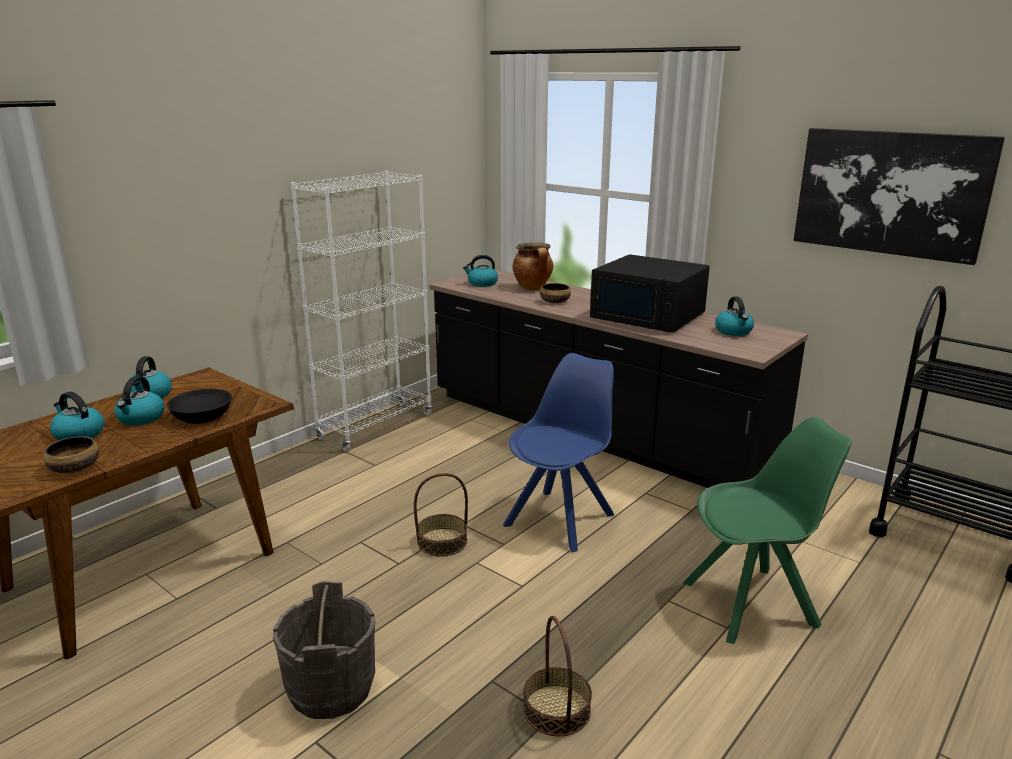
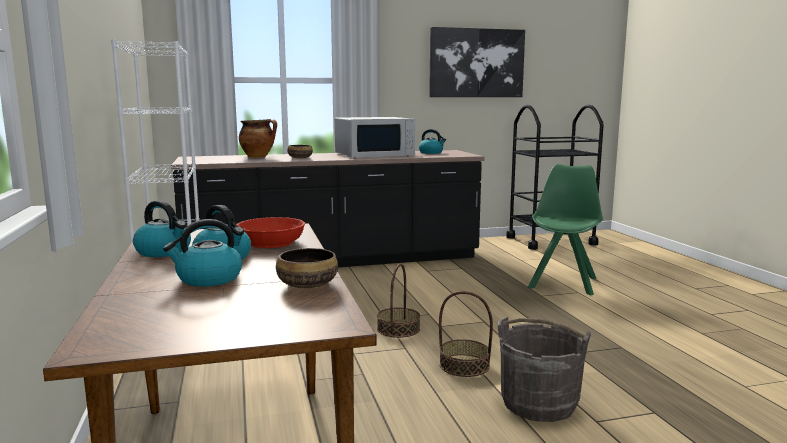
camera: 55 degrees left, 10 degrees down
(202, 415) = (271, 242): black bowl -> red bowl
(482, 283) = (213, 160): kettle -> none
(557, 709) = (616, 344): basket -> basket (464, 365)
(561, 518) = (422, 294): blue chair -> none
(648, 316) = (374, 155): black microwave -> white microwave

